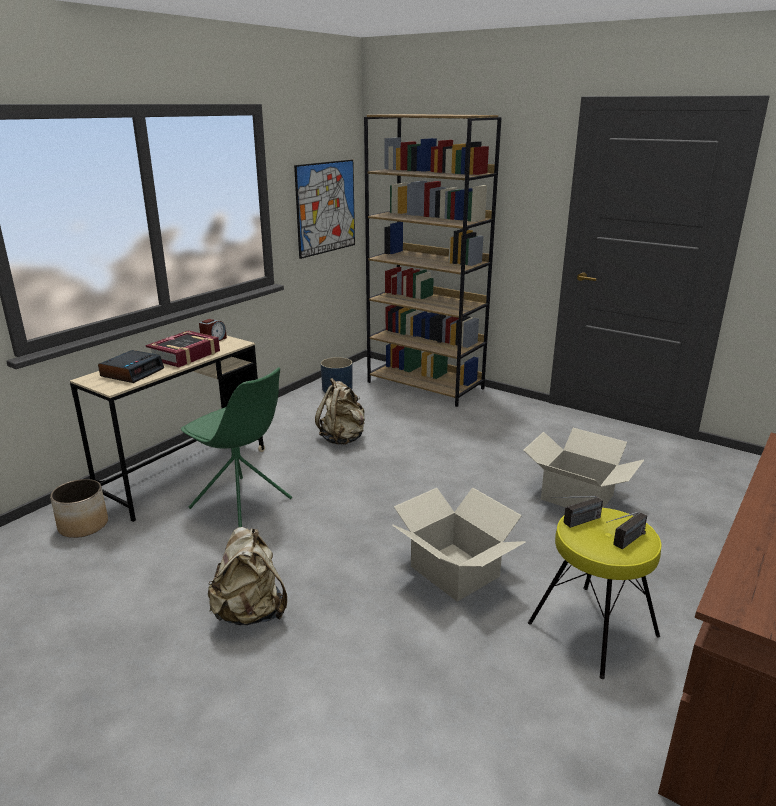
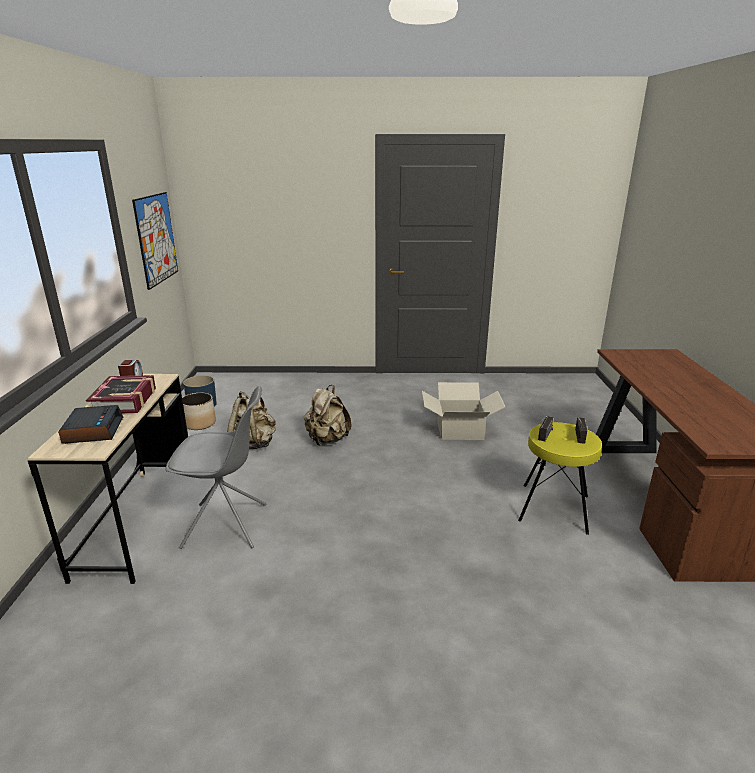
camera: 35 degrees left, 0 degrees up
(83, 525) = (80, 610): planter -> planter (199, 423)
(242, 504) = (227, 526): green chair -> grey chair
(250, 613) = (336, 605): beige backpack -> beige backpack (327, 440)
(426, 385) = (274, 383): brown bookcase -> none
(455, 571) = (442, 507): cardboard box -> none

